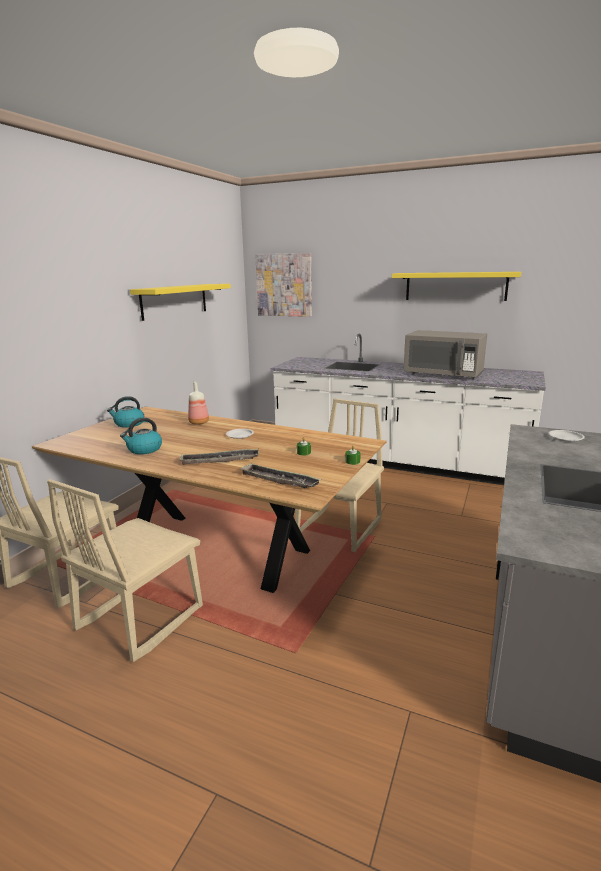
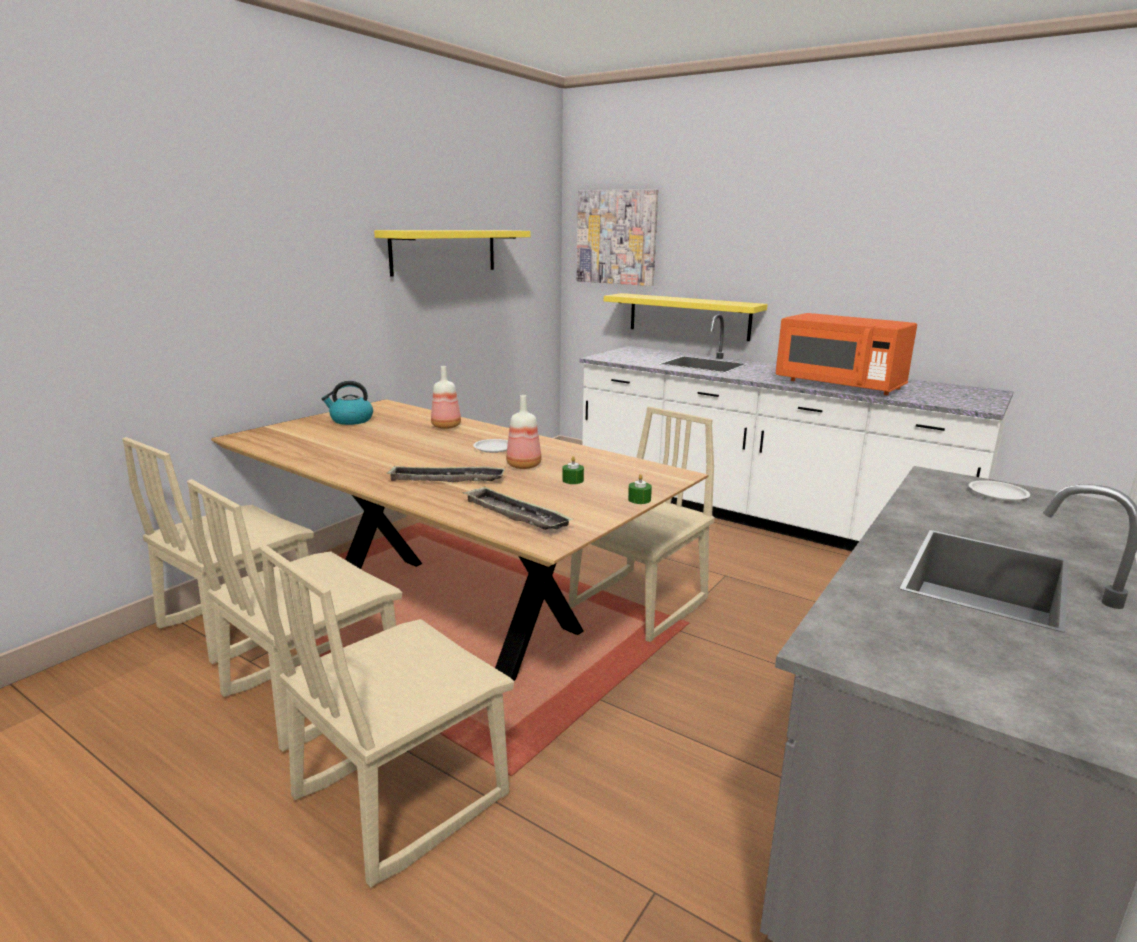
camera: 10 degrees right, 0 degrees up
(144, 449) = (352, 456): kettle -> none
(226, 678) = (400, 796): none -> beige chair
(266, 445) = (523, 465): none -> bottle
(443, 375) = (839, 385): grey microwave -> orange microwave
(455, 286) = (876, 246): yellow shelf -> yellow shelf (689, 316)

